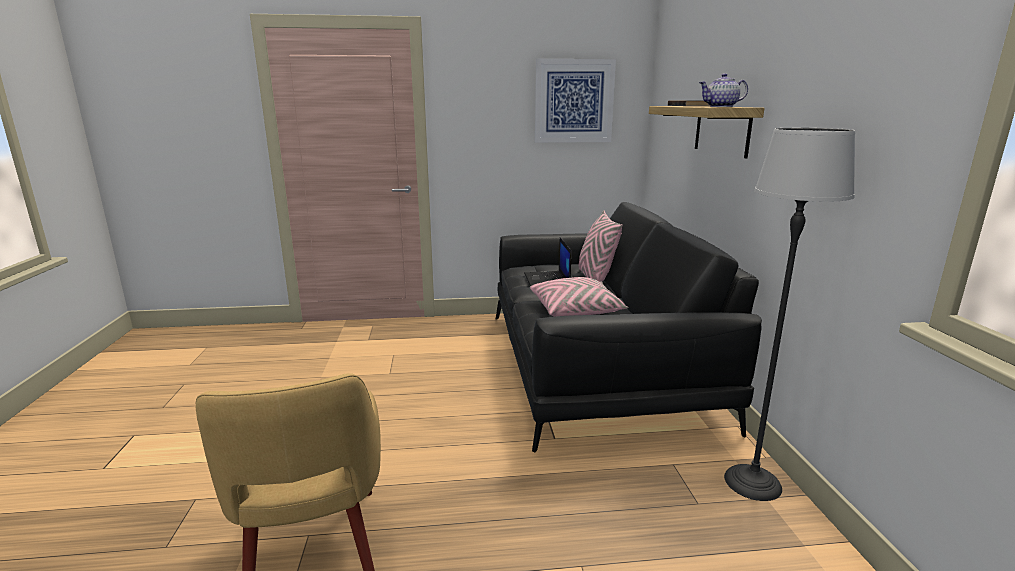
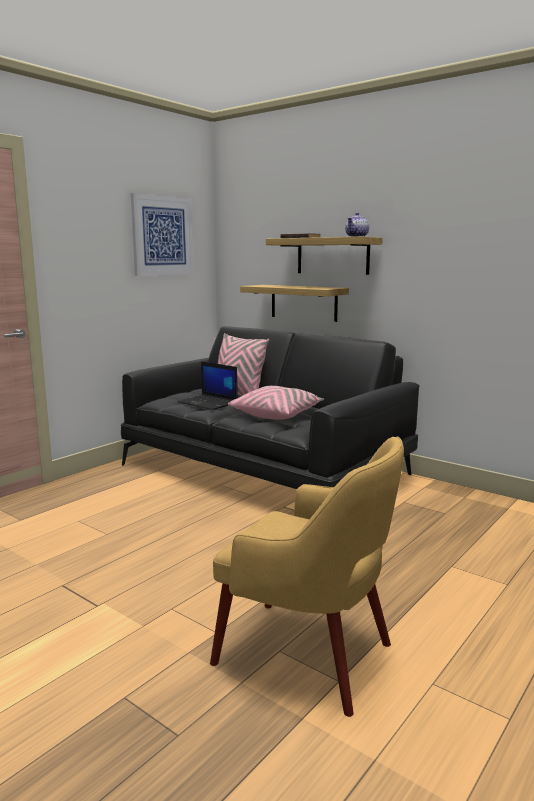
camera: 45 degrees left, 5 degrees down
(695, 186) = (303, 302): none -> shelf
(753, 482) = (449, 493): floor lamp -> none

